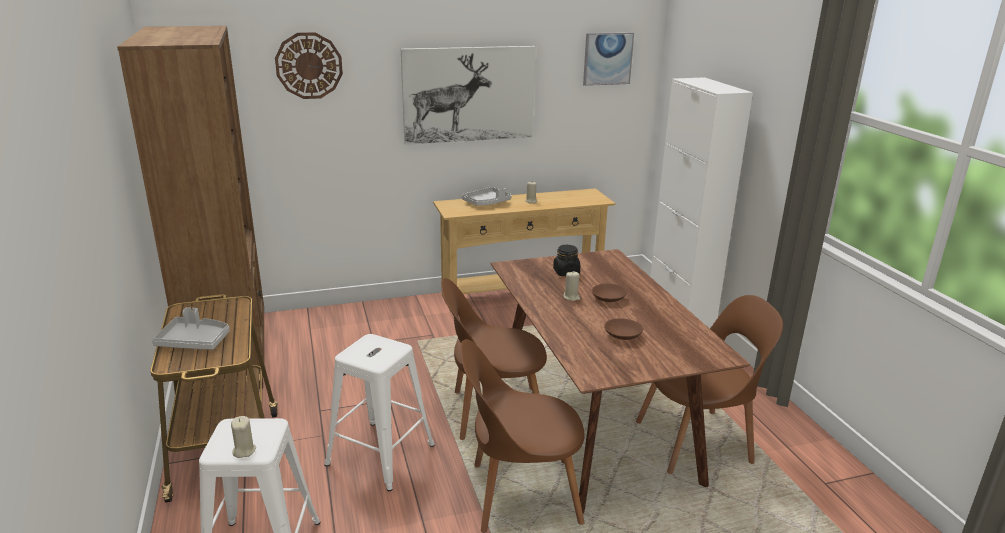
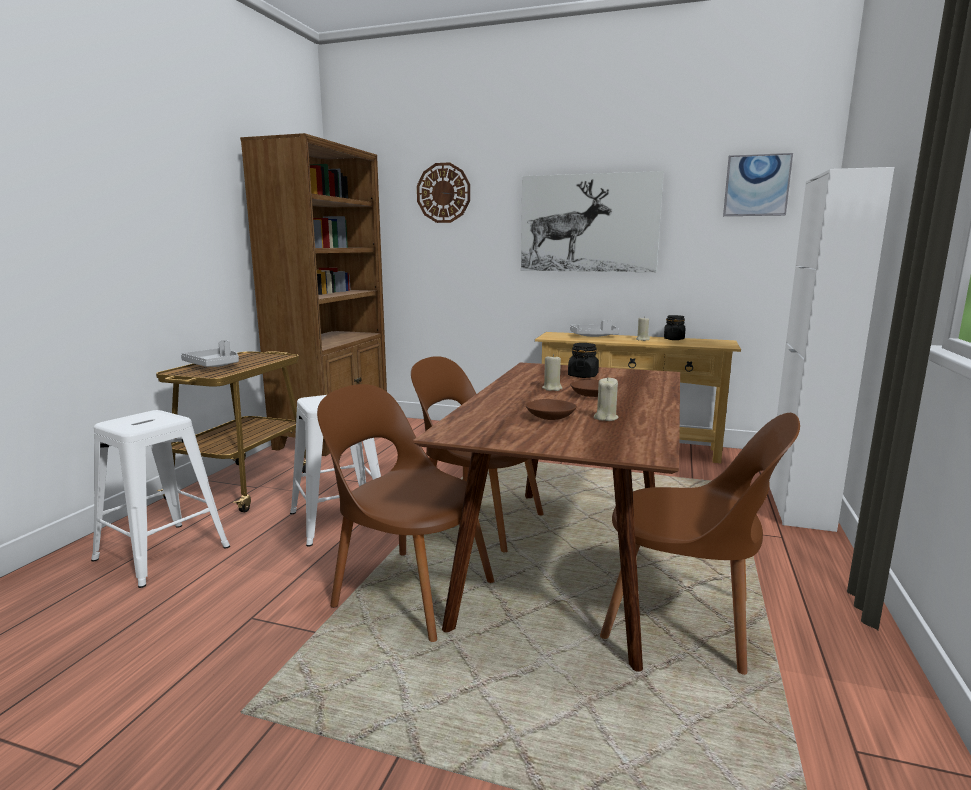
camera: 35 degrees right, 10 degrees down
(244, 450) = (126, 425): beige candle -> beige candle (605, 418)
(552, 195) = (673, 339): none -> black jar

